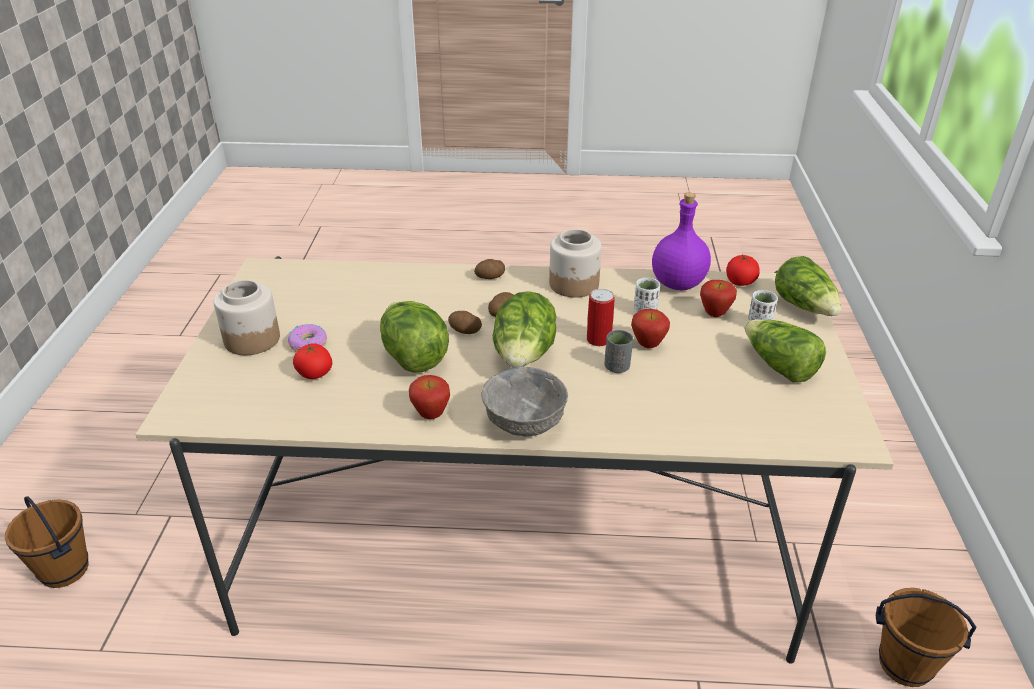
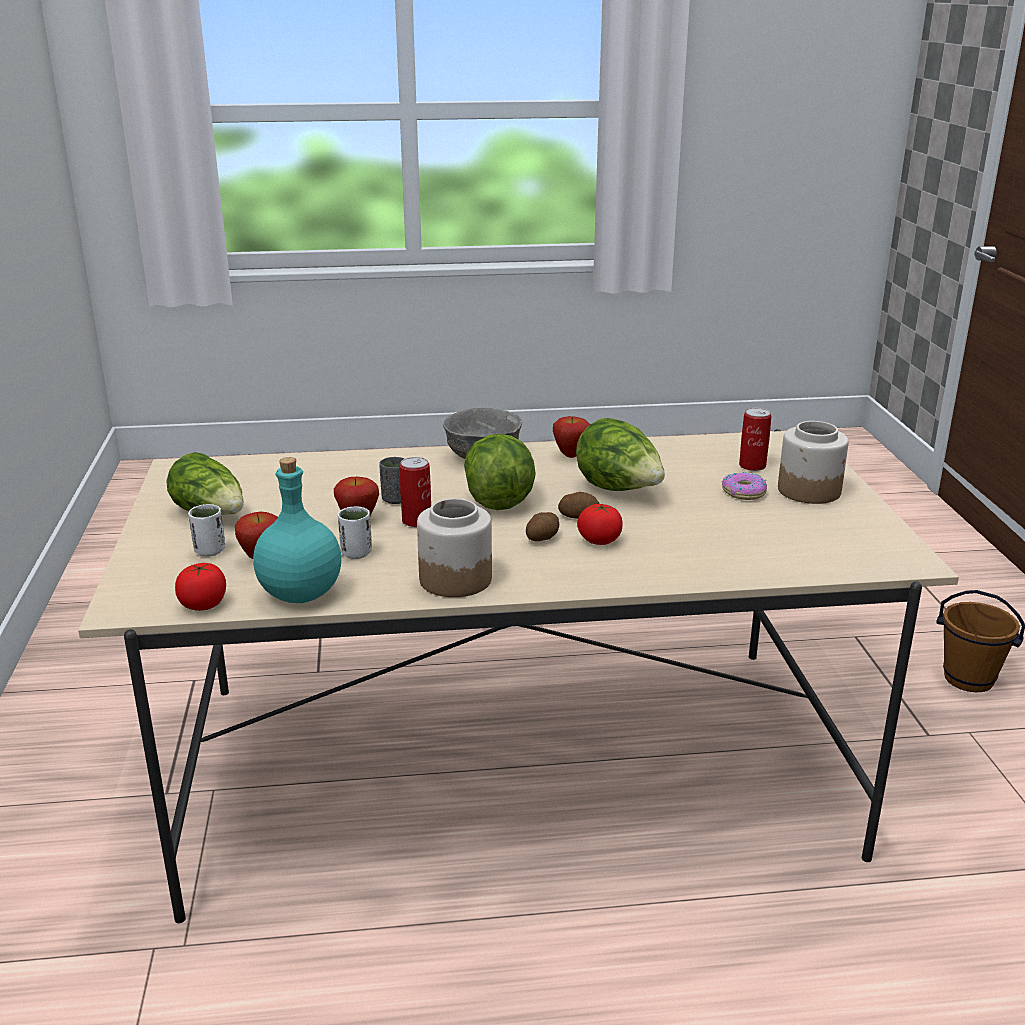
camera: 170 degrees right, 10 degrees down
(266, 377) = (752, 466): none -> can
(315, 374) = (708, 471): tomato -> tomato (599, 540)
(490, 277) = (579, 579): potato -> none
(679, 283) = (299, 594): purple bottle -> turquoise bottle
(805, 307) = (129, 578): lettuce -> none
(904, 666) = (113, 700): brown bucket -> none

